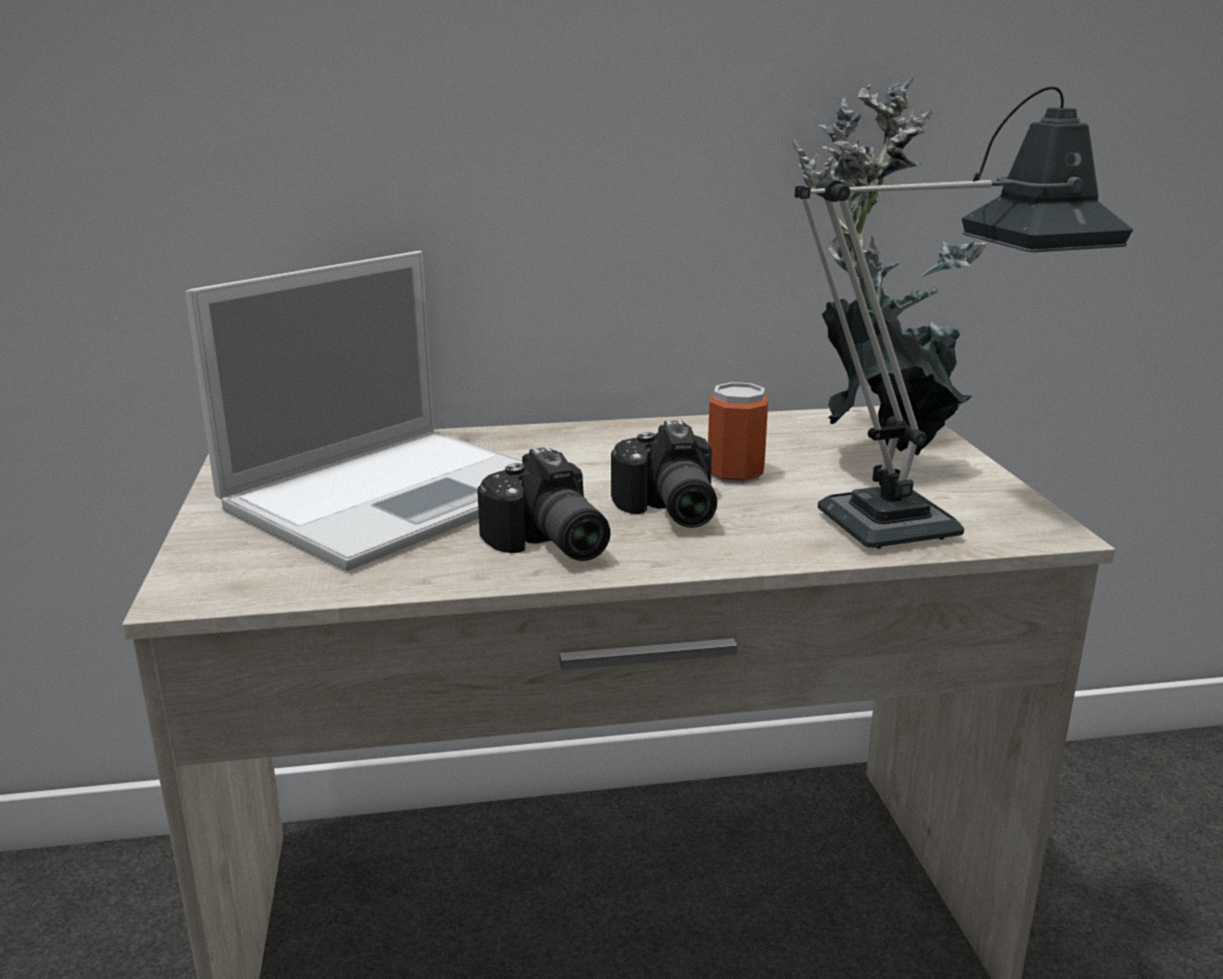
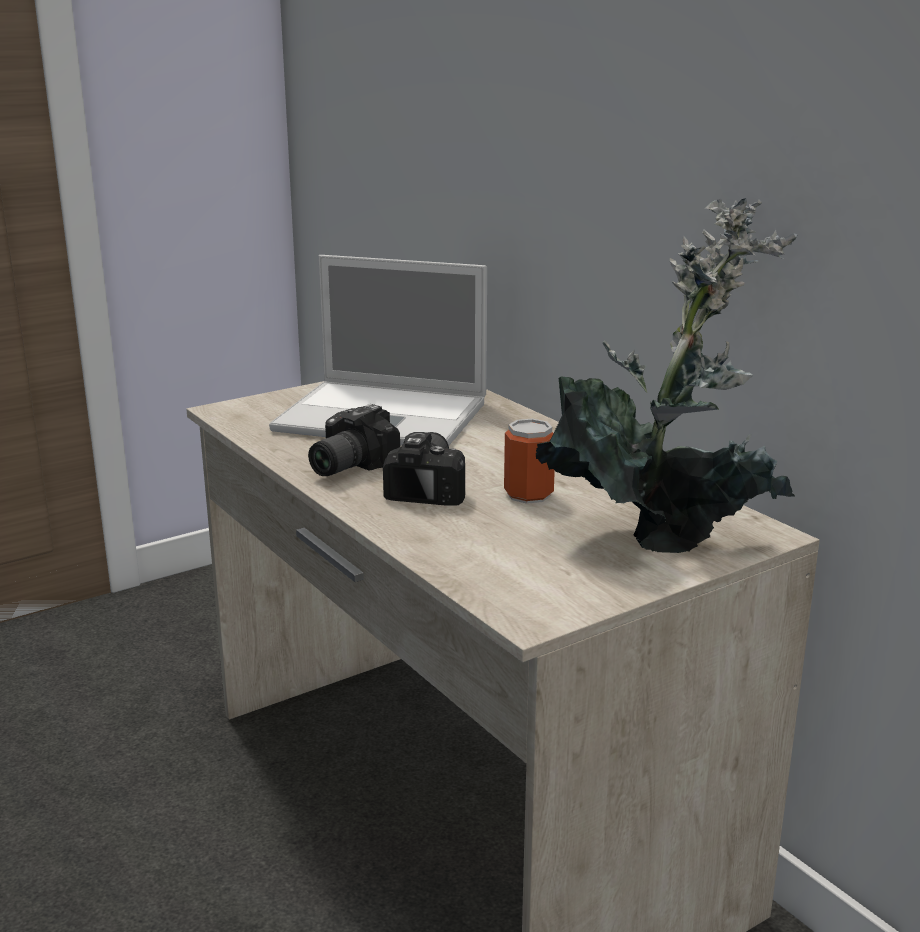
camera: 65 degrees right, 0 degrees up
(667, 511) = (432, 486): camera -> camera turned 135 degrees clockwise
(917, 522) = (497, 566): table lamp -> none

